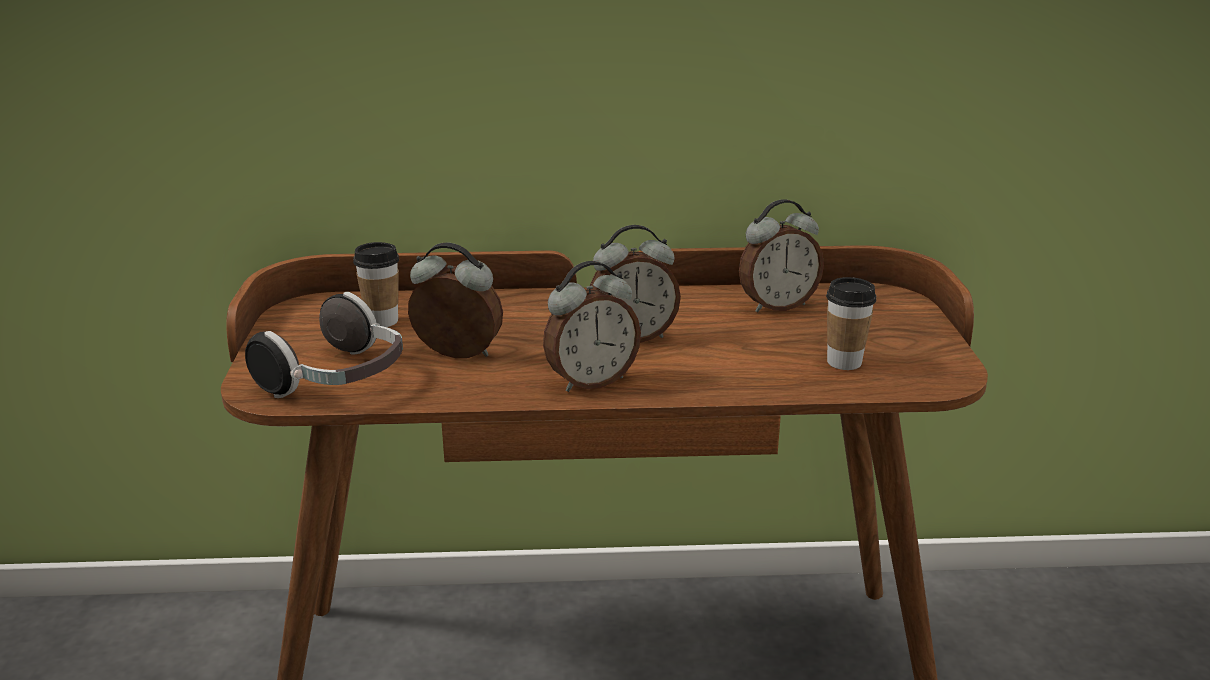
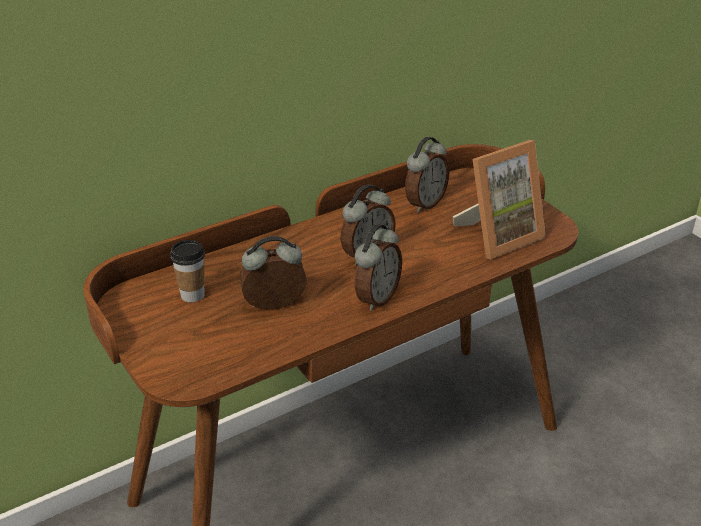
camera: 30 degrees left, 10 degrees up
(338, 380) = (219, 353): headphones -> none
(844, 362) = (498, 236): cup -> picture frame

